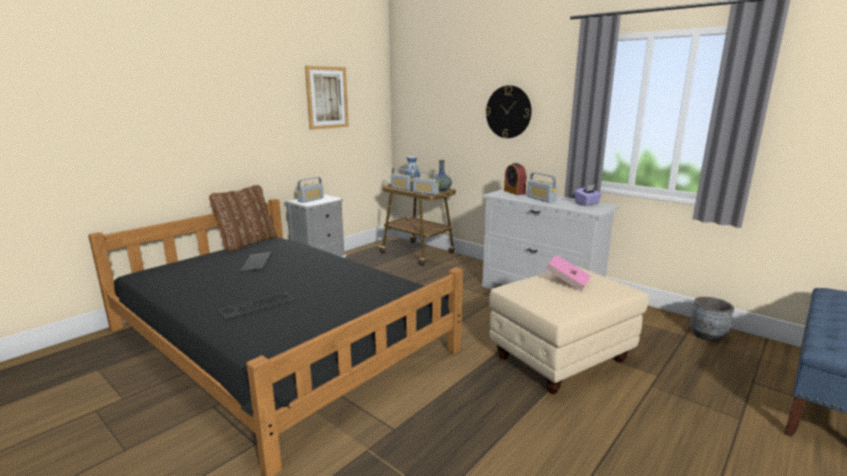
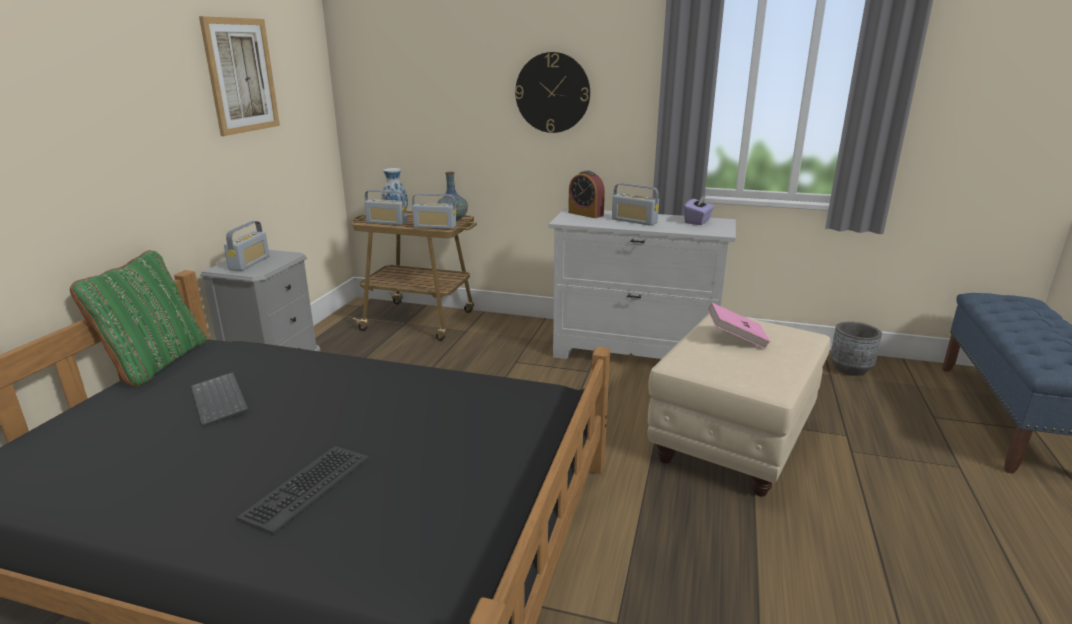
camera: 25 degrees left, 5 degrees up
(247, 243) = (156, 362): brown pillow -> green pillow

